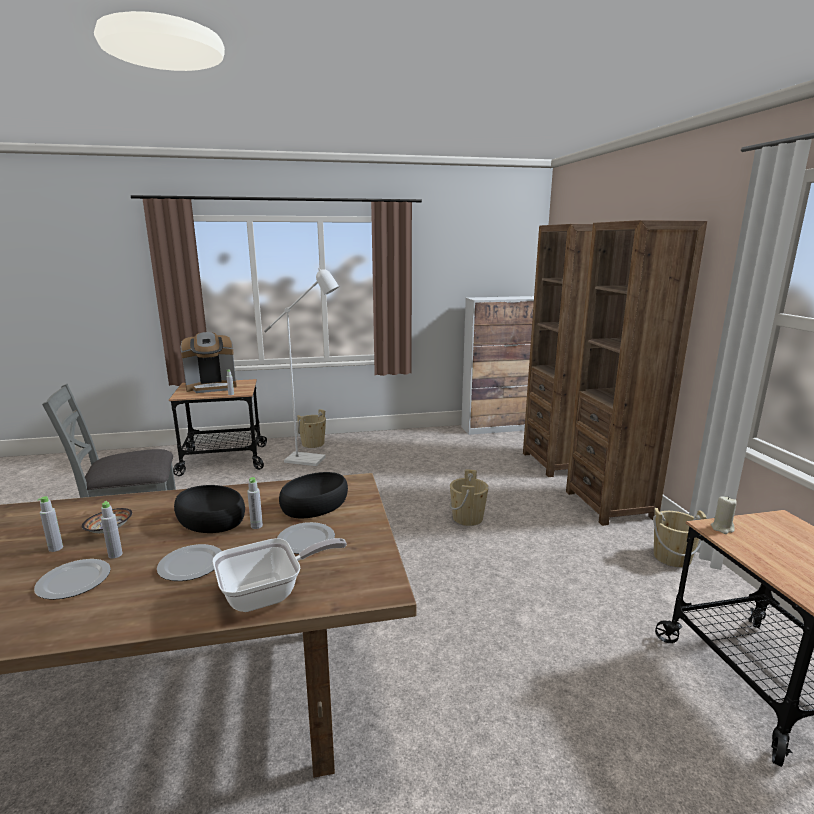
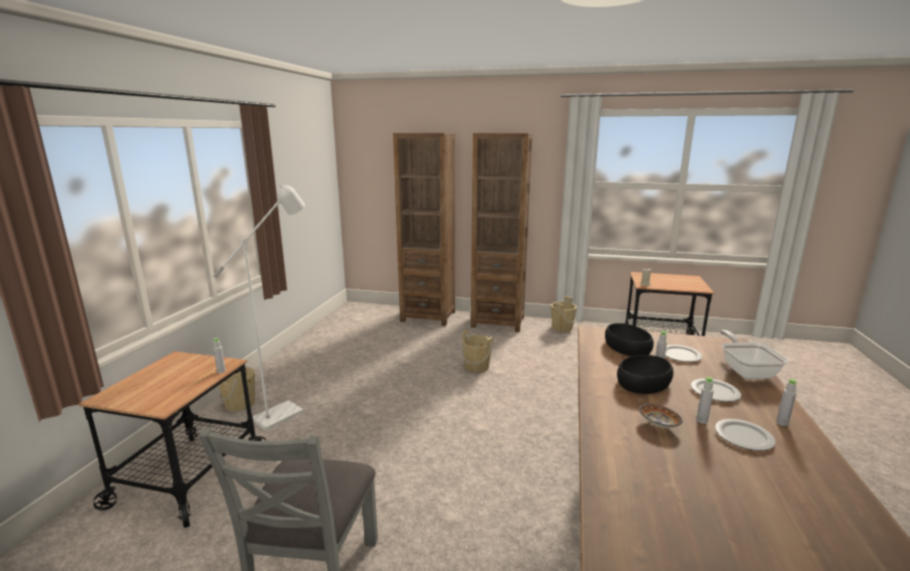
camera: 65 degrees left, 0 degrees up
(56, 548) = (691, 449): grey bottle -> grey bottle (782, 423)
(212, 387) = (156, 381): coffee machine -> none
(501, 428) = (344, 314): cabinet -> none

